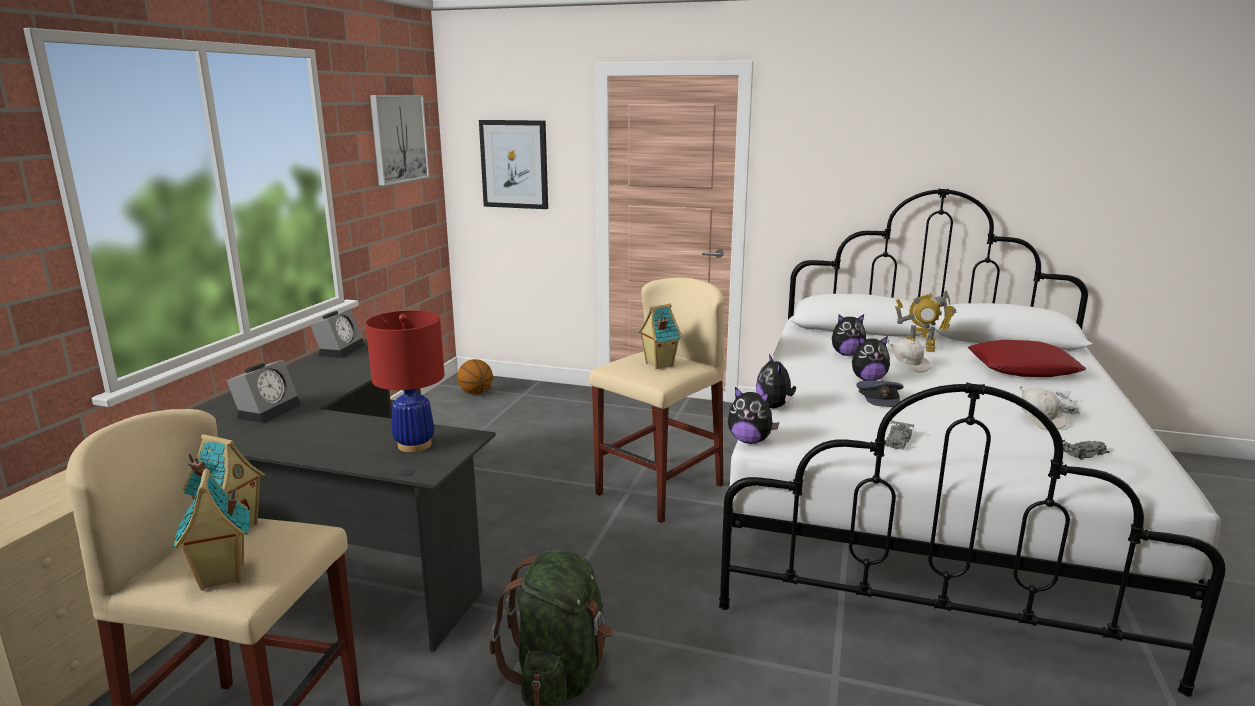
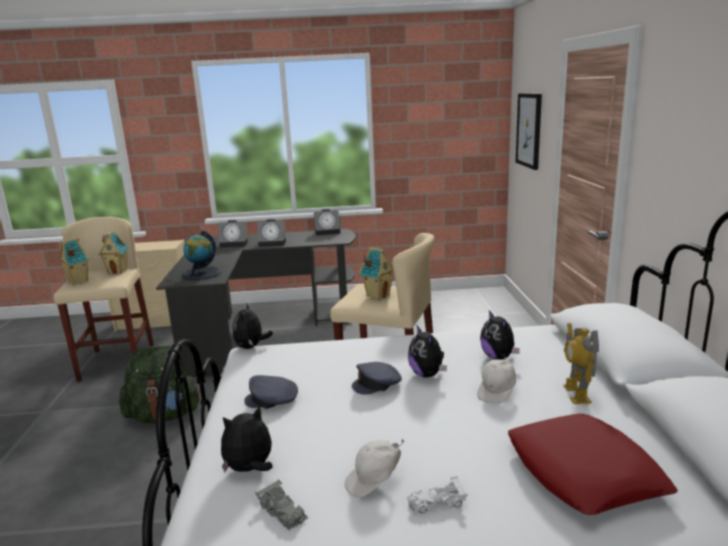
camera: 70 degrees right, 0 degrees up
(329, 385) = (273, 243): none -> alarm clock
(399, 138) = (452, 107): picture -> none
(415, 445) = (201, 274): red table lamp -> globe
(476, 393) = (476, 300): basketball -> none
(774, 406) = (324, 345): plush toy -> plush toy (250, 469)
(897, 441) = (272, 400): grey toy car -> grey cap

